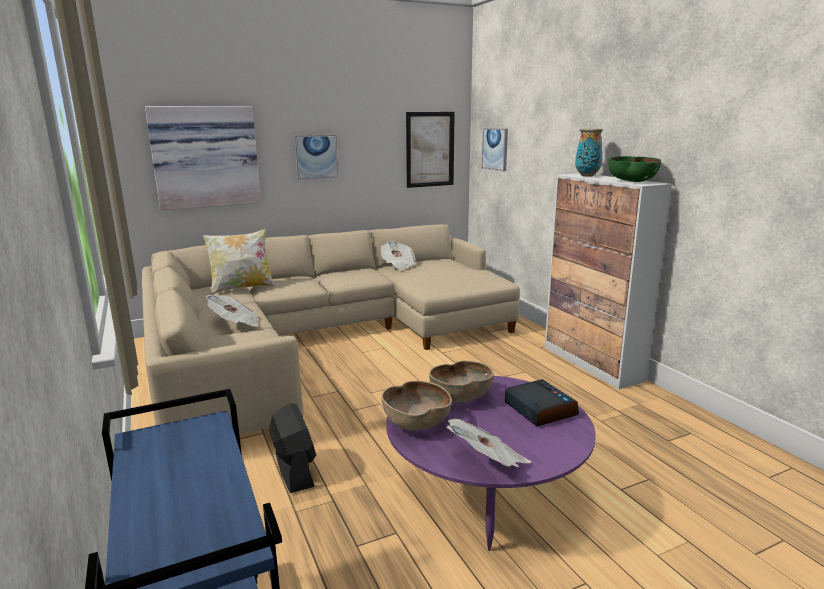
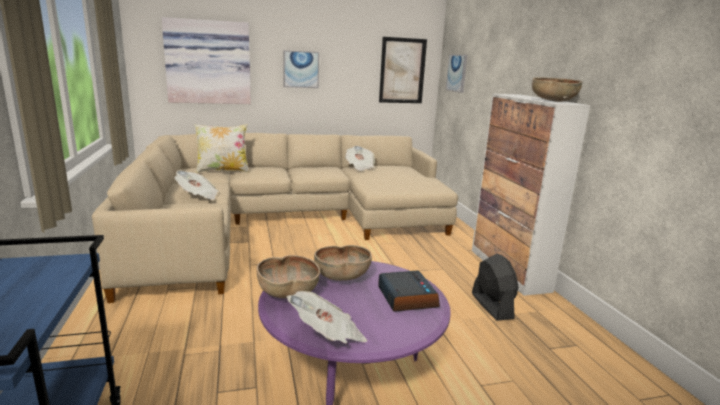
camera: 10 degrees right, 0 degrees up
(294, 470) = (202, 321): black fan -> black fan (491, 305)
(587, 176) = (519, 95): vase -> none
(632, 181) = (553, 101): green bowl -> brown bowl

